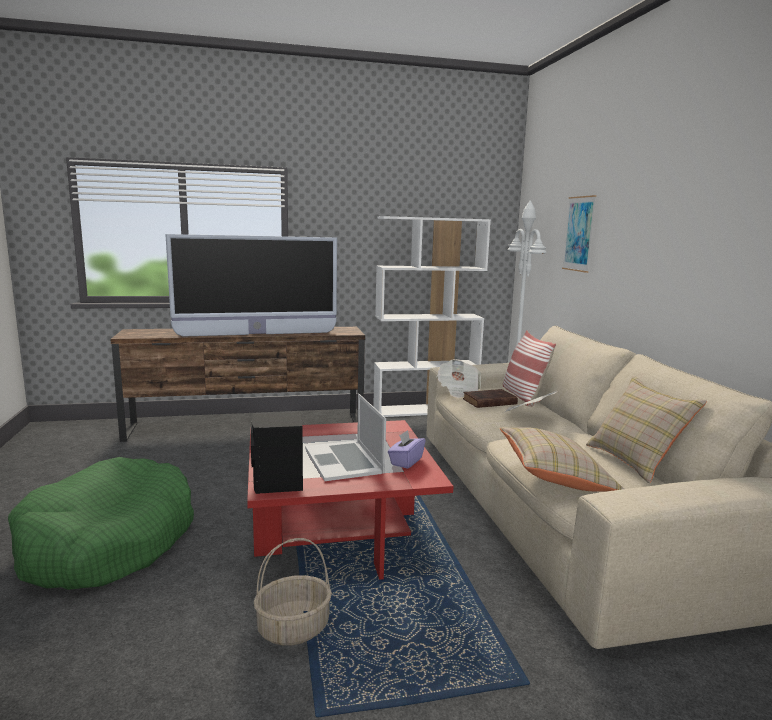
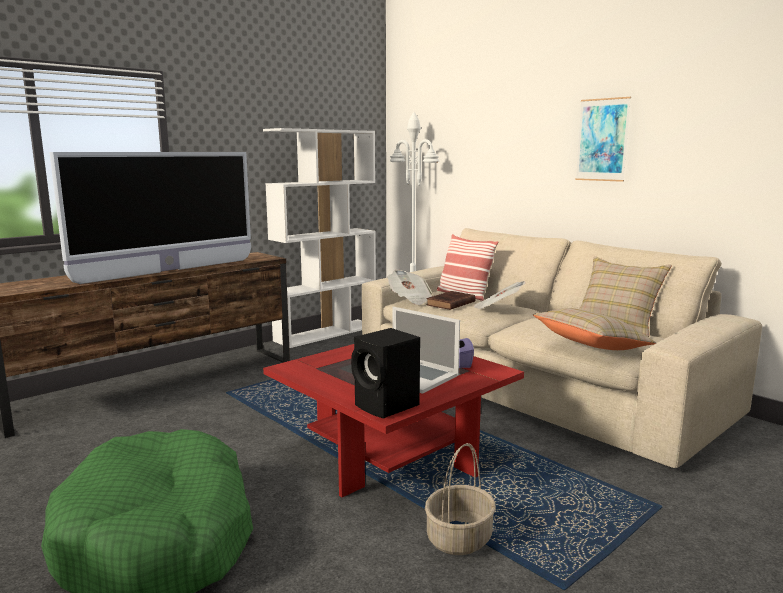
camera: 30 degrees left, 0 degrees up
(579, 234) = (475, 142): picture -> picture (602, 140)

